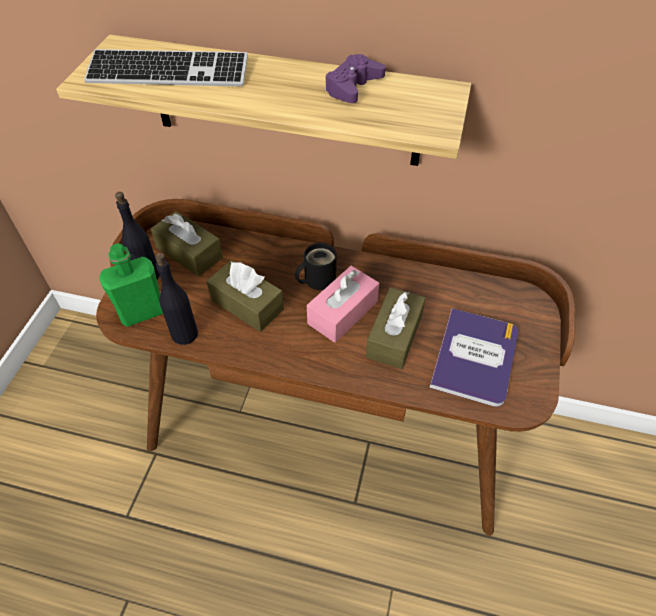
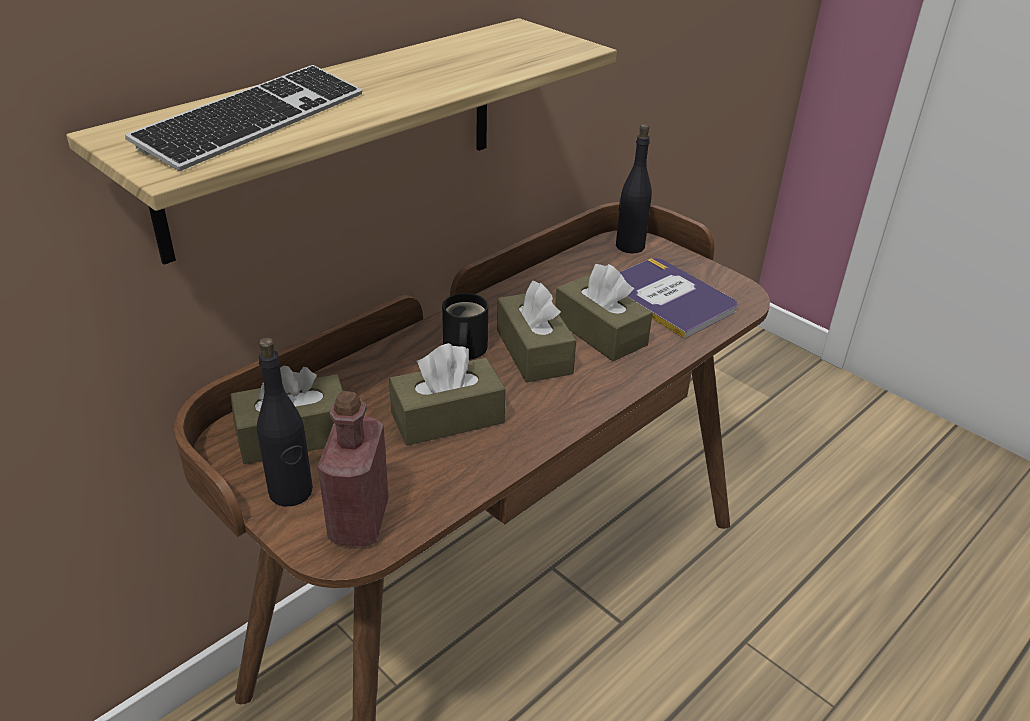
camera: 60 degrees left, 15 degrees down
(142, 312) = (359, 520): green bottle -> red bottle
(184, 334) = (443, 491): black bottle -> black bottle (629, 246)
(342, 312) = (534, 352): pink tissue box -> brown tissue box
(353, 86) = (450, 54): purple game controller -> none

